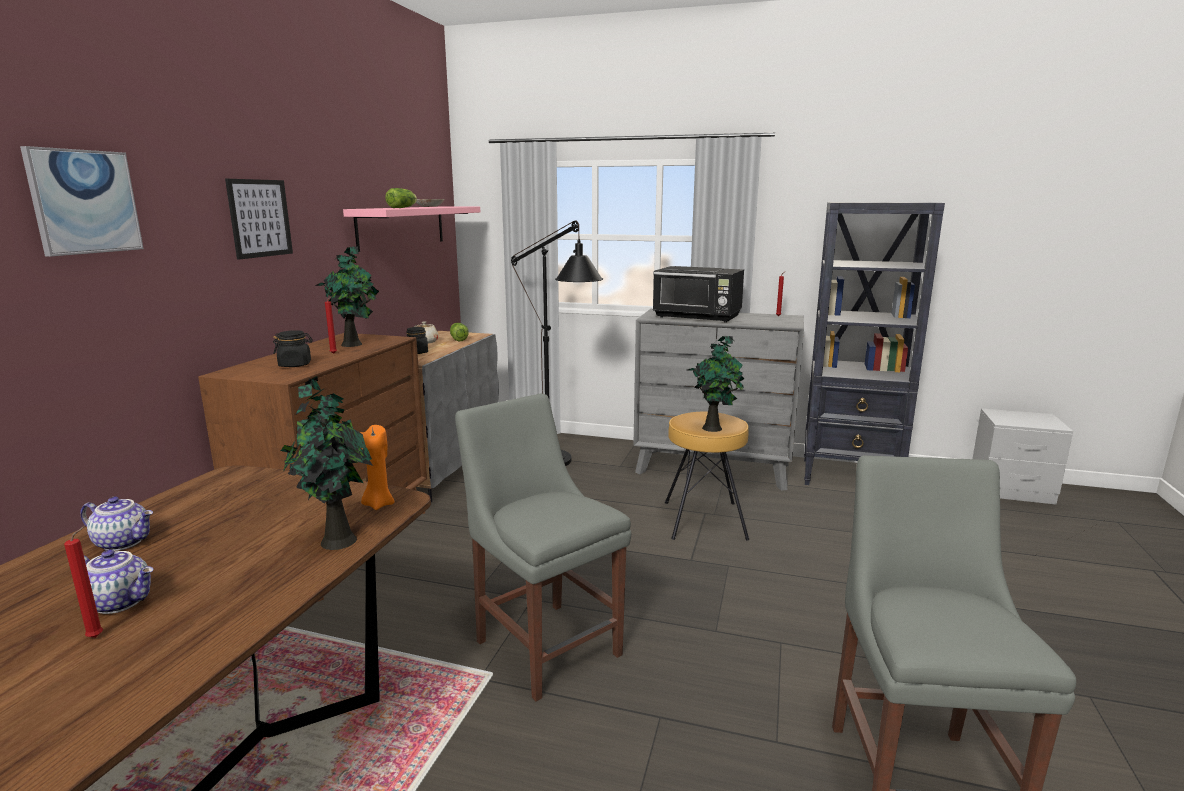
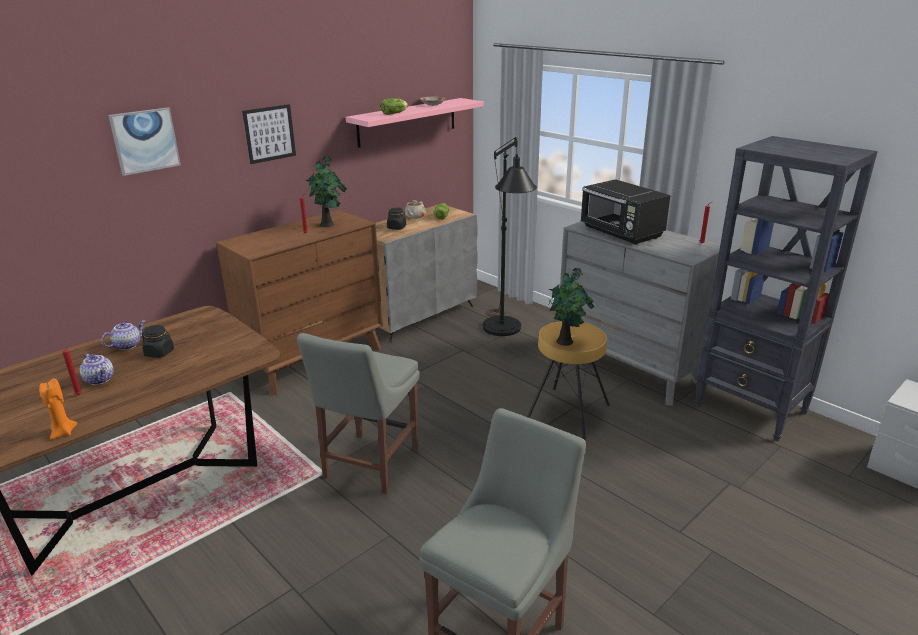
camera: 30 degrees right, 10 degrees up
(124, 542) = (127, 345): teapot -> teapot turned 90 degrees counterclockwise
(295, 365) = (273, 241): black jar -> black jar (159, 353)
(336, 540) = (208, 372): potted plant -> none
(378, 504) = (250, 354): orange candle -> orange candle (63, 433)
(544, 643) = (368, 466): grey chair -> grey chair turned 150 degrees counterclockwise

